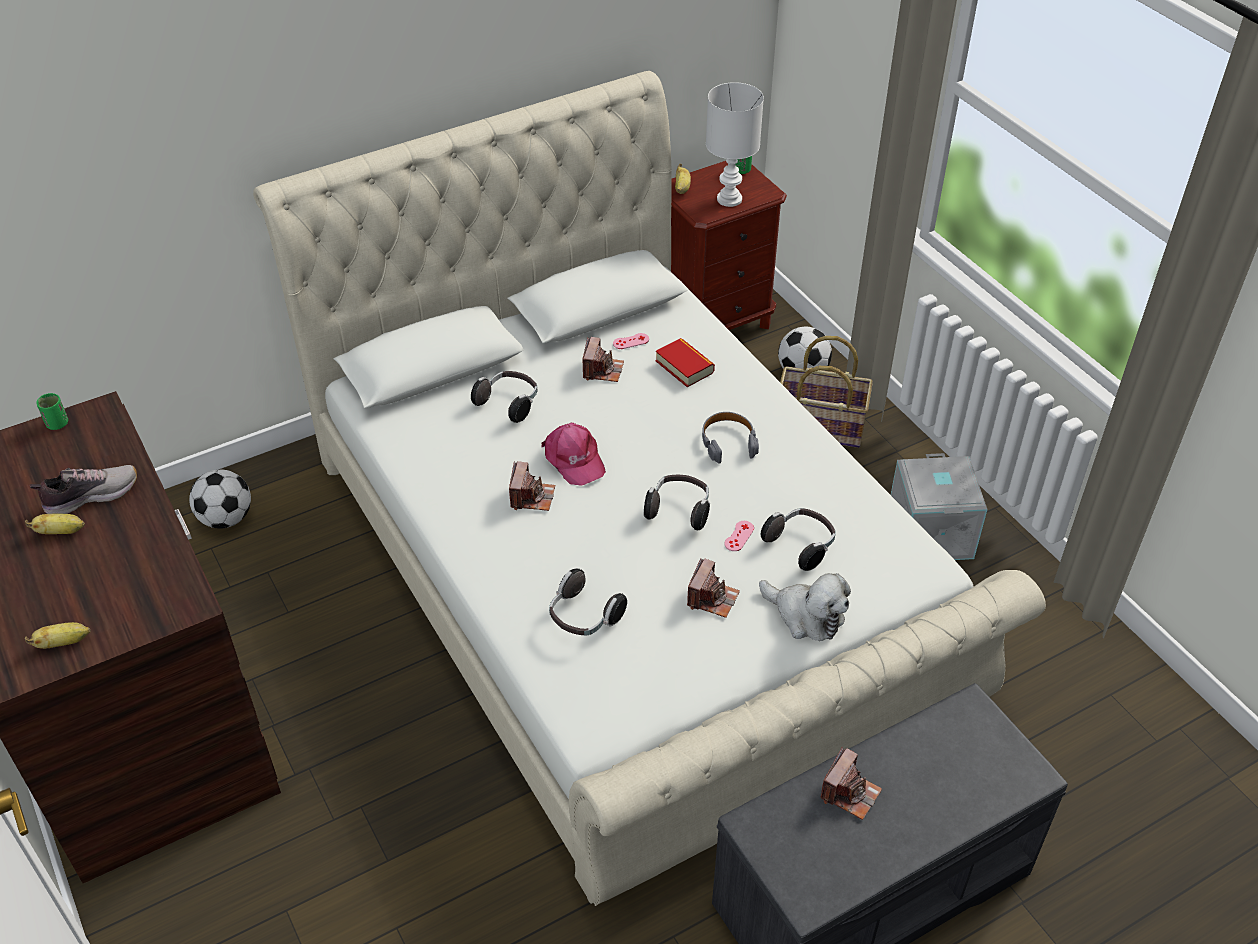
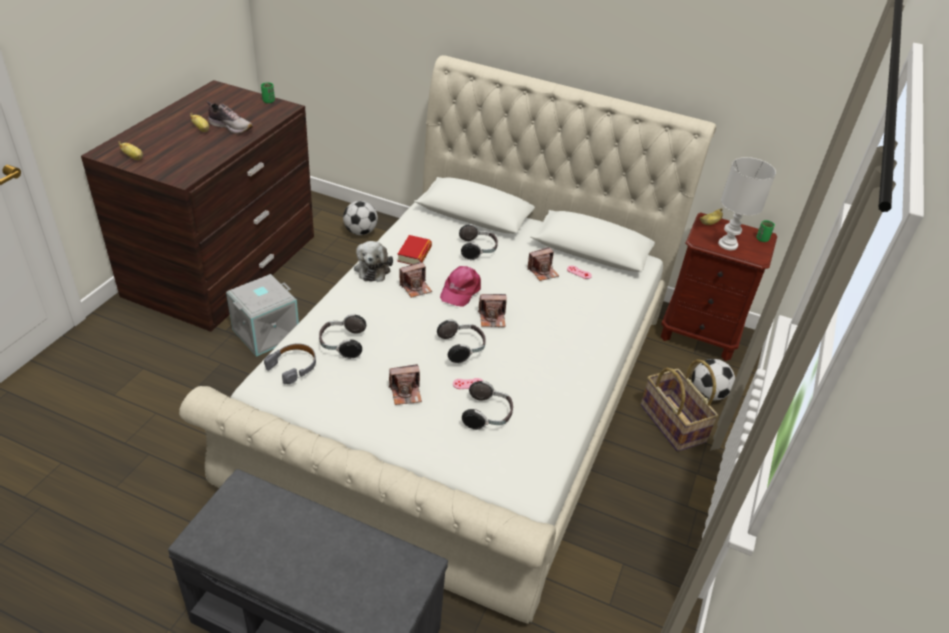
camera: 50 degrees right, 5 degrees down
(684, 367) = (583, 301): book -> book (414, 254)
(728, 442) = (541, 346): grey headphones -> grey headphones (293, 366)
(806, 616) = (430, 443): plush toy -> plush toy (373, 268)
(850, 793) = (297, 526): camera -> camera (492, 318)
(928, 533) = (642, 524): grey storage box -> grey storage box (266, 332)

